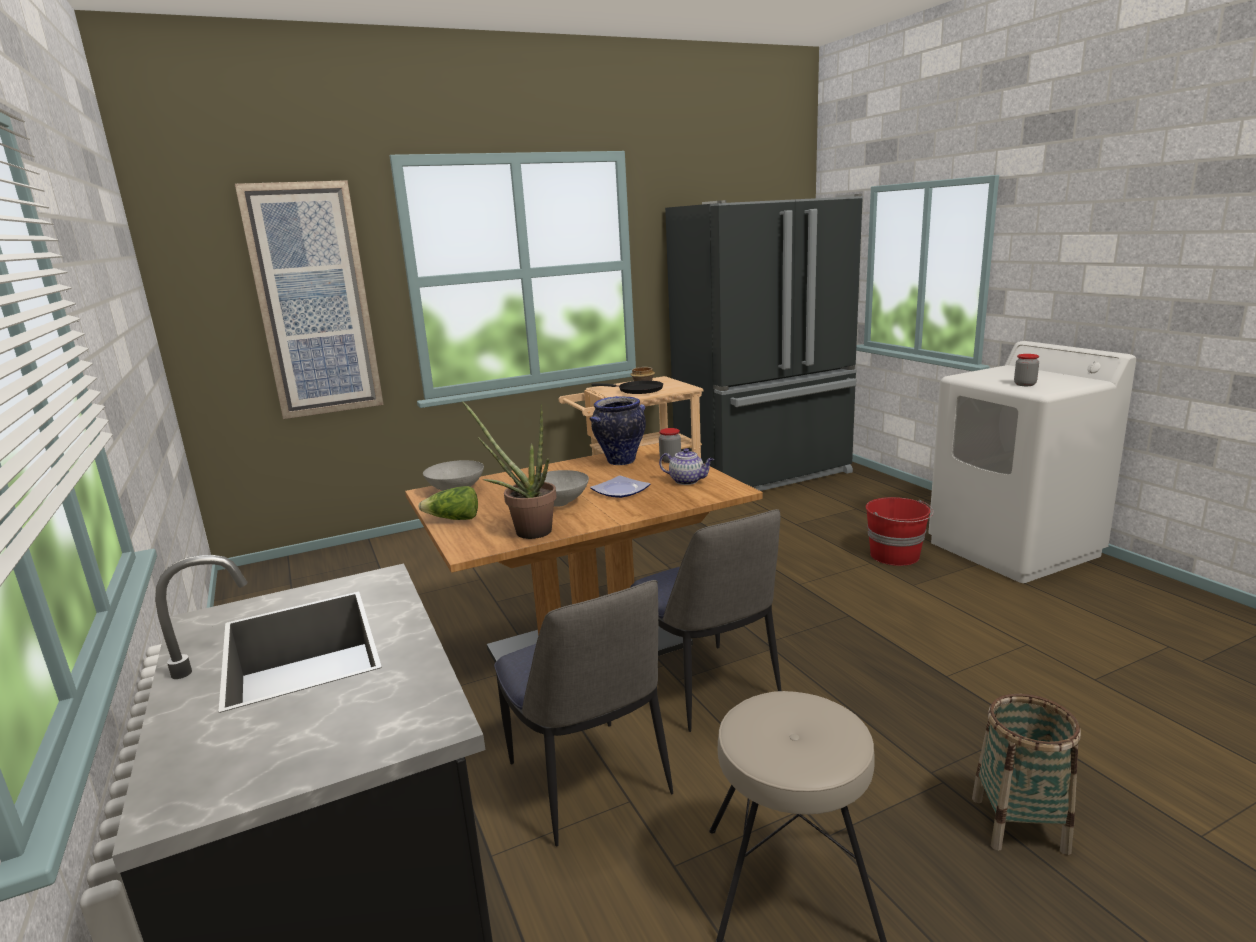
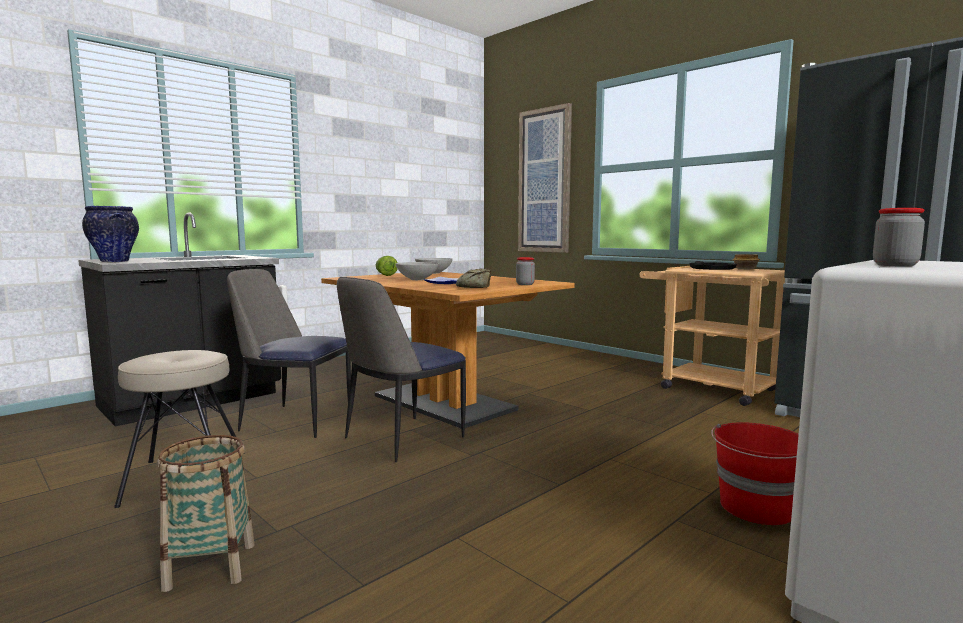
camera: 70 degrees right, 10 degrees down
(526, 531) = (368, 279): potted plant -> none
(589, 782) = (294, 421): chair -> chair turned 60 degrees clockwise
(620, 462) = (512, 280): vase -> vase (114, 261)
(687, 481) = (475, 287): teapot -> bread

